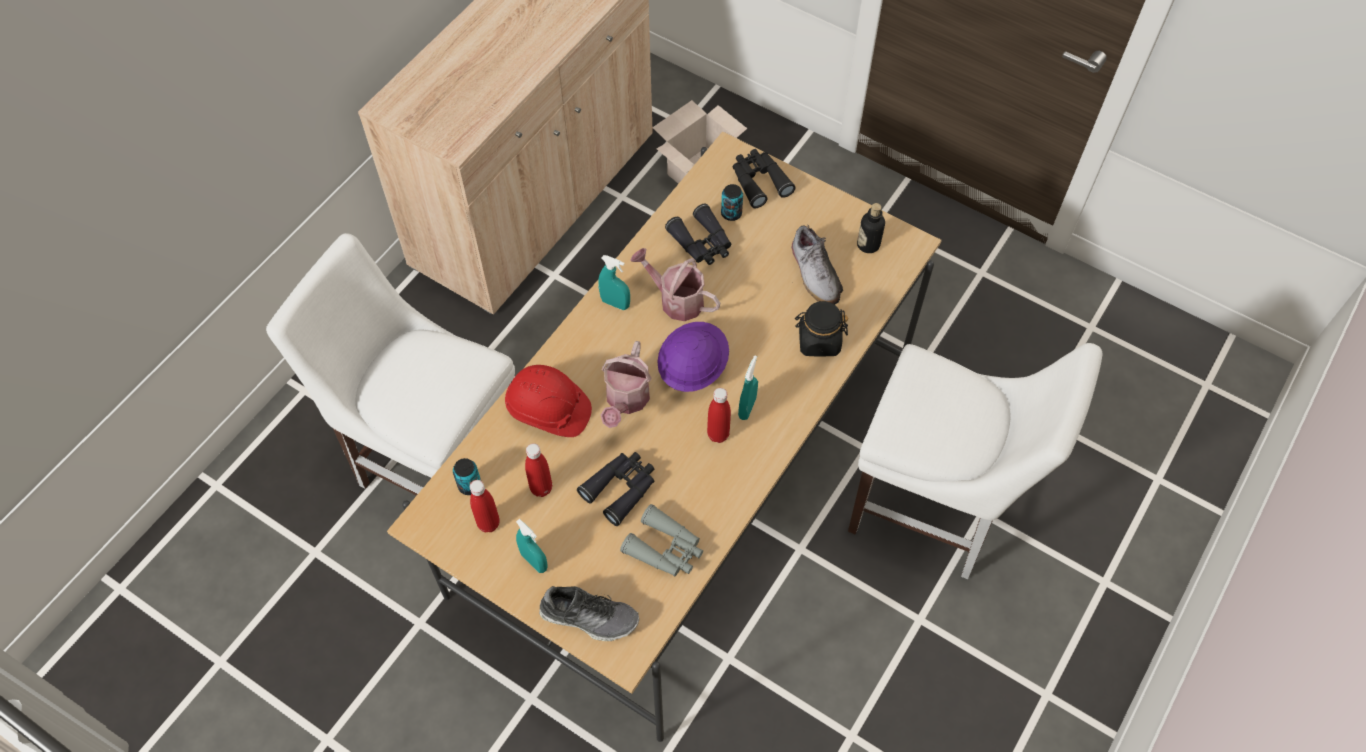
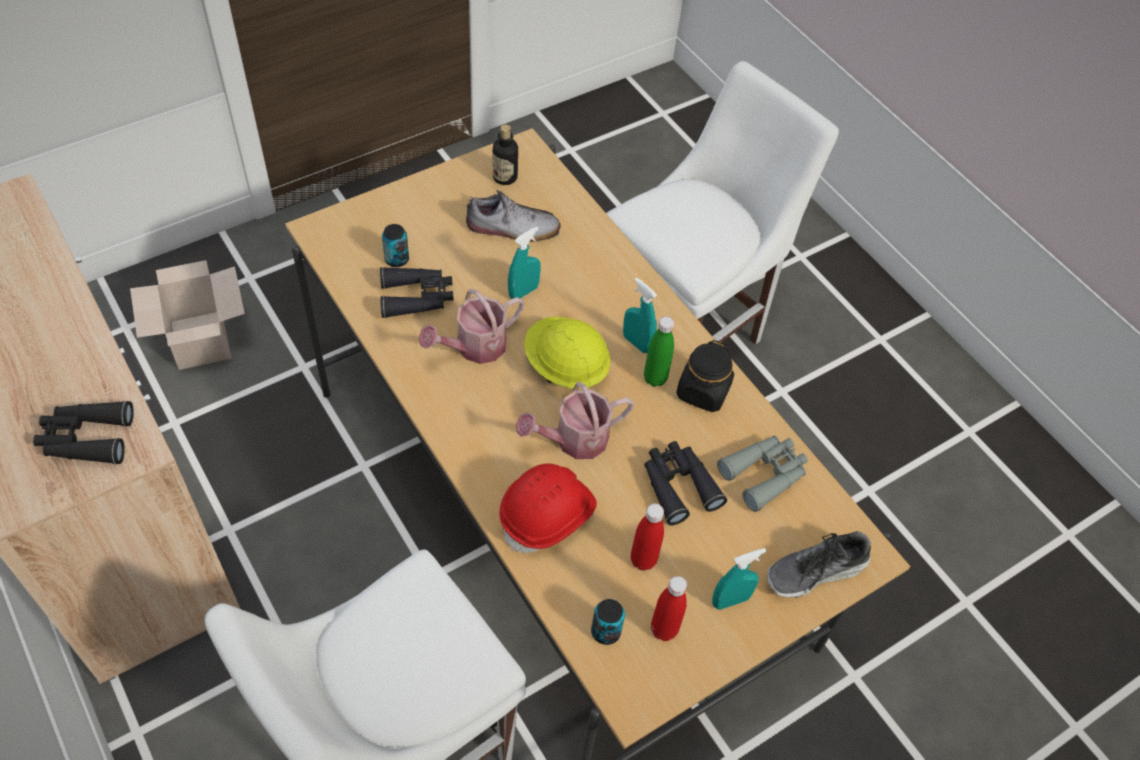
camera: 70 degrees left, 5 degrees down
(589, 617) = (815, 572): shoe -> shoe turned 150 degrees counterclockwise
(615, 303) = (445, 401): turquoise spray bottle -> turquoise spray bottle (523, 292)
(625, 401) = (574, 440): watering can -> watering can turned 120 degrees clockwise
(692, 367) = (565, 367): purple hard hat -> yellow hard hat
(718, 434) = (655, 378): red bottle -> green bottle
(759, 181) = (372, 221): black binoculars -> black binoculars (86, 438)
(818, 341) = (591, 258): black jar -> black jar (703, 391)

